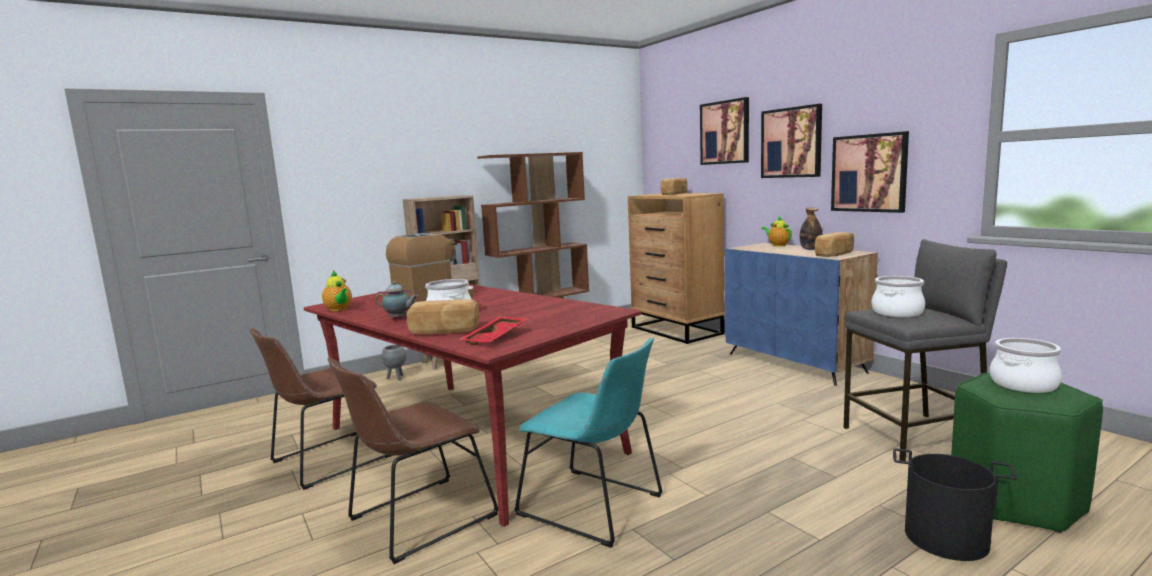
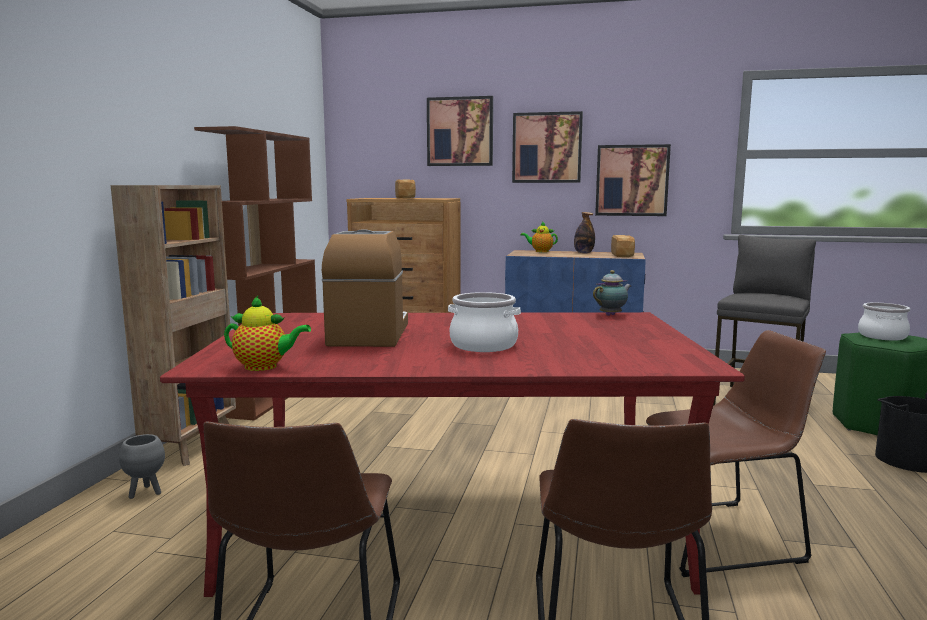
camera: 45 degrees left, 0 degrees up
(399, 319) = (436, 360): teapot -> teapot (611, 315)
(444, 331) = (568, 361): bread -> none
(496, 338) = (655, 356): red tray -> none
(595, 507) = (720, 536): turquoise chair -> brown chair
(896, 312) = (757, 296): cooking pot -> none

